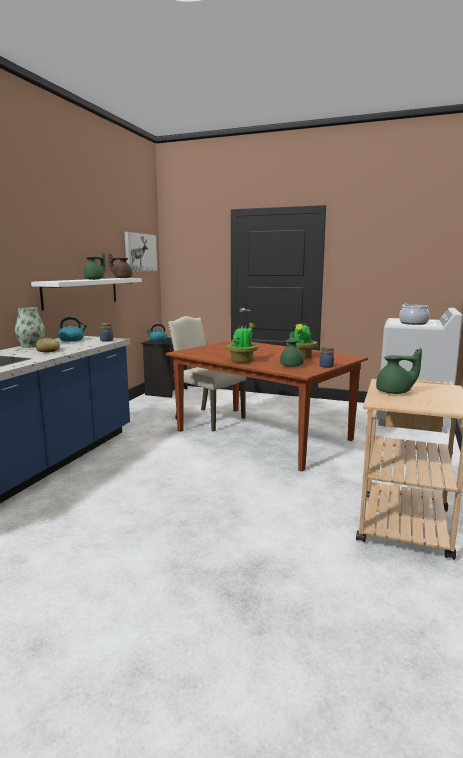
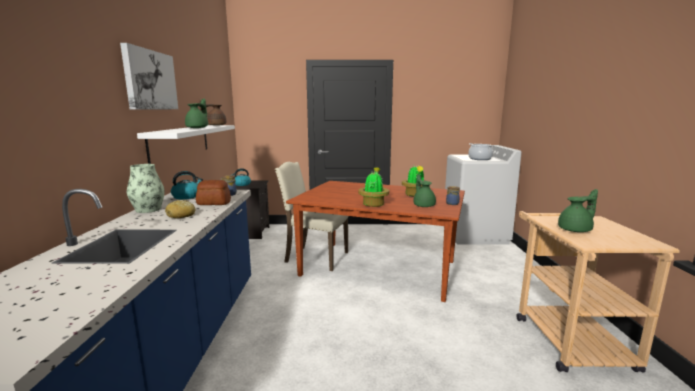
camera: 20 degrees left, 0 degrees up
(84, 345) = (214, 203): none -> bread
(140, 252) = (221, 99): picture -> picture (150, 80)

